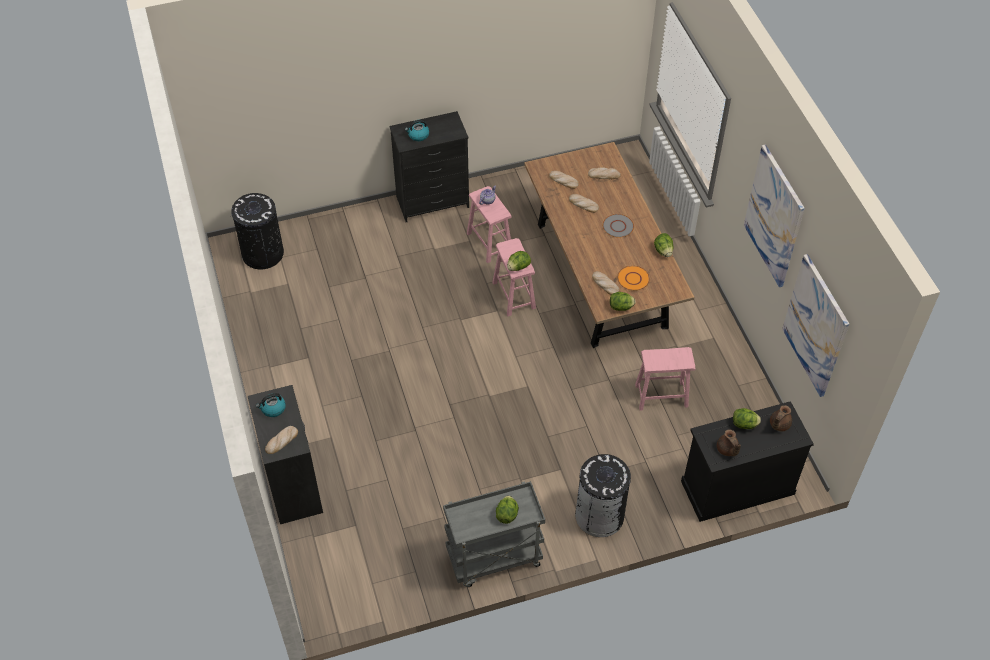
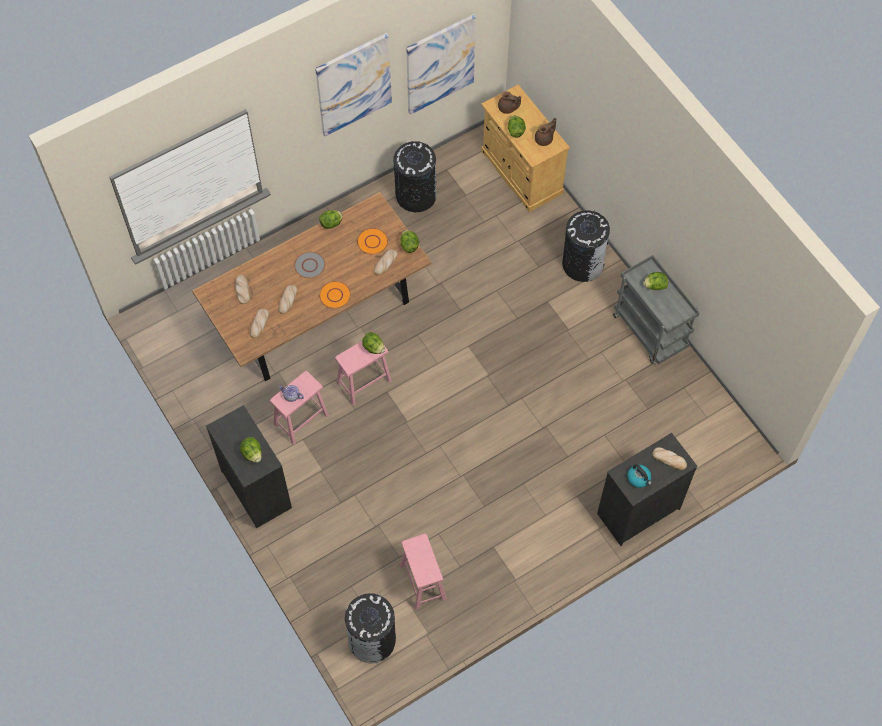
camera: 105 degrees left, 10 degrees up
(418, 135) = (252, 454): kettle -> lettuce
(578, 239) = (334, 295): none -> orange plate
(661, 396) = (446, 239): pink stool -> pink stool (423, 581)
(724, 381) = (415, 195): none -> black trash can
(737, 487) = (521, 172): black cabinet -> beige cabinet

